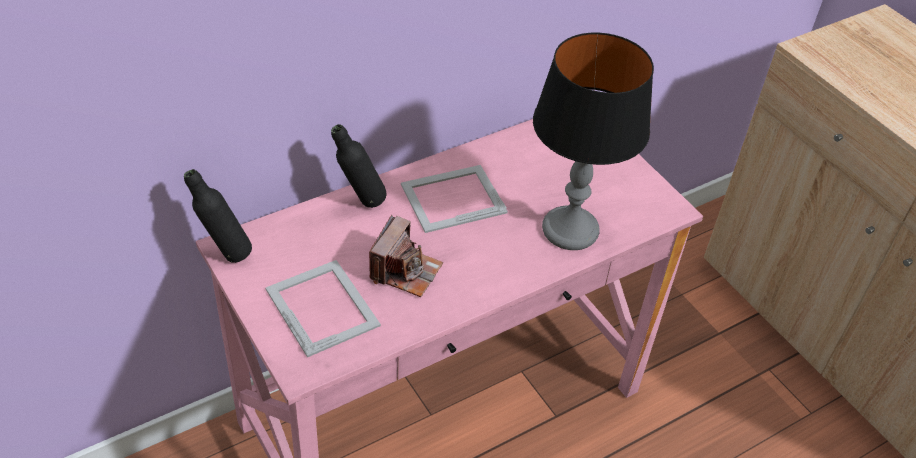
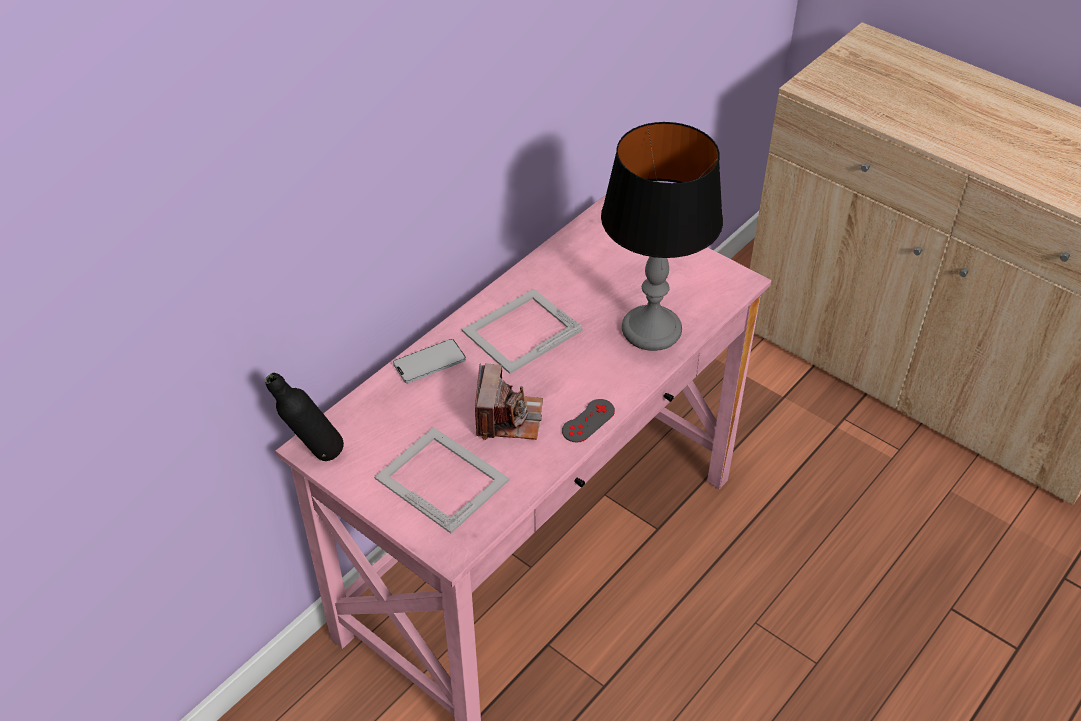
camera: 15 degrees left, 0 degrees up
(360, 203) = (429, 362): black bottle -> phone
(475, 294) = (588, 421): none -> grey game controller

